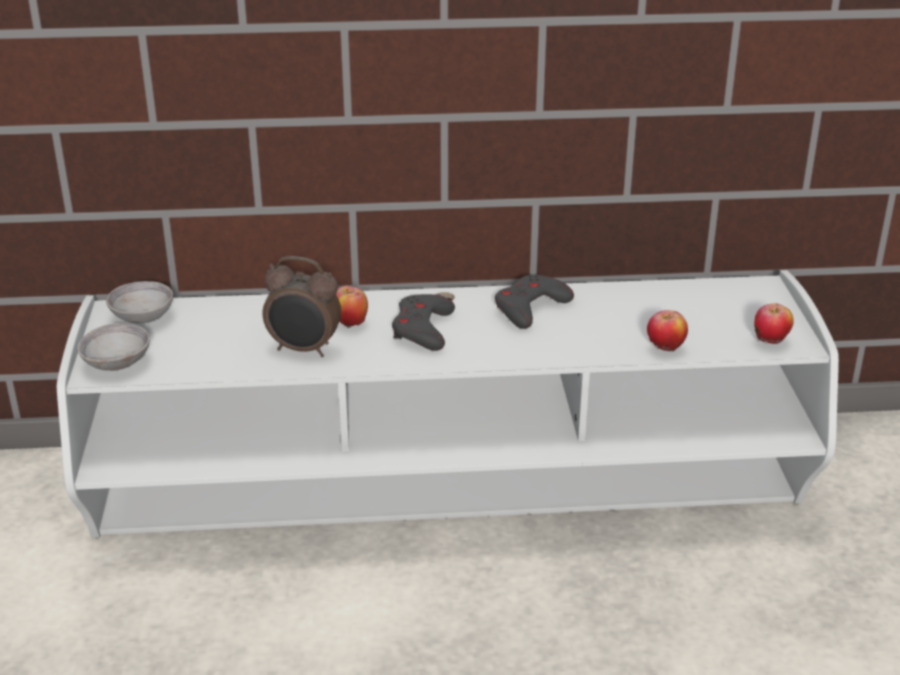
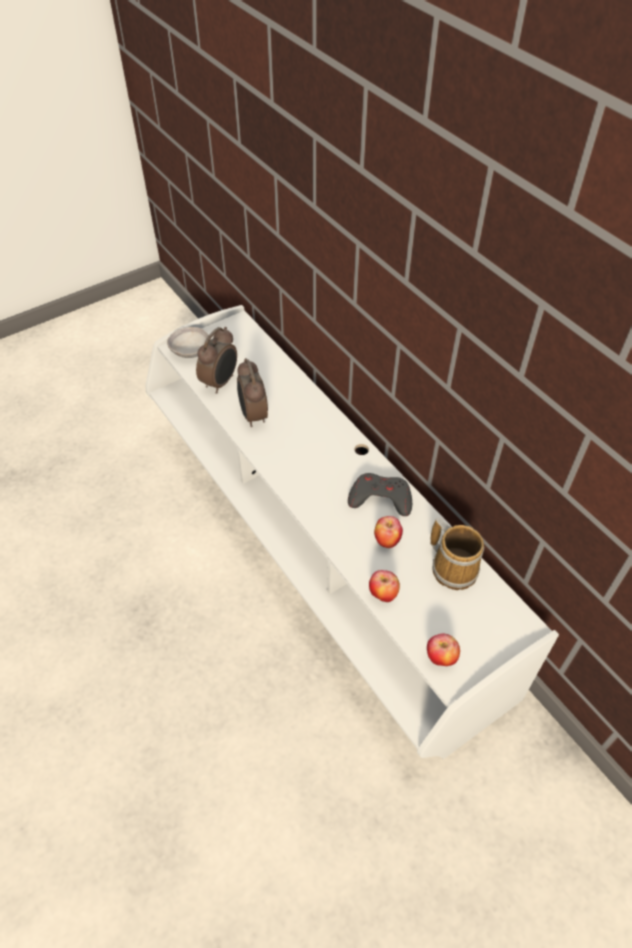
camera: 60 degrees right, 20 degrees up
(142, 317) = (240, 336): grey bowl -> none
(211, 356) = (220, 382): none -> alarm clock
(350, 323) = (295, 421): apple -> apple (386, 540)
(423, 329) = (314, 457): grey game controller -> none
(662, 297) = (453, 567): none -> mug

